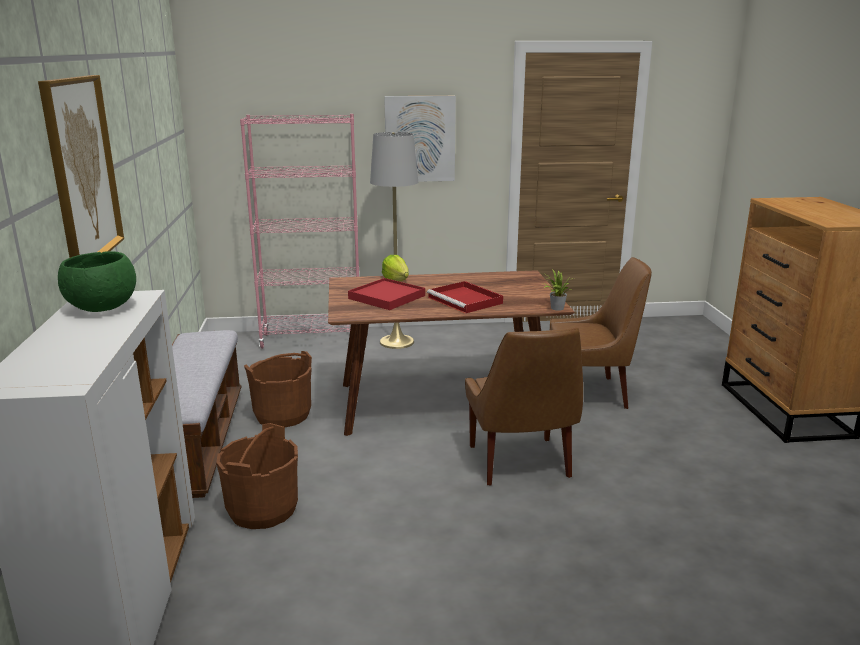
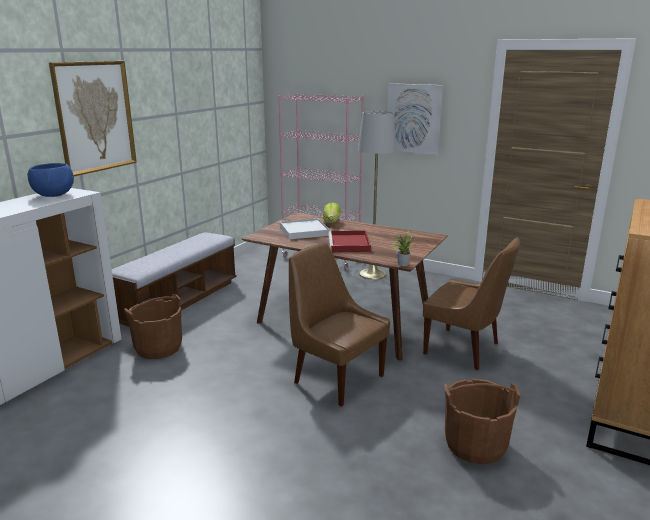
camera: 35 degrees right, 0 degrees up
(103, 308) = (54, 195): green bowl -> blue bowl
(282, 415) = (240, 300): brown bucket -> brown bucket (475, 444)
(386, 297) = (304, 231): red tray -> white tray
(520, 463) = (336, 378): brown chair -> brown chair turned 105 degrees clockwise

